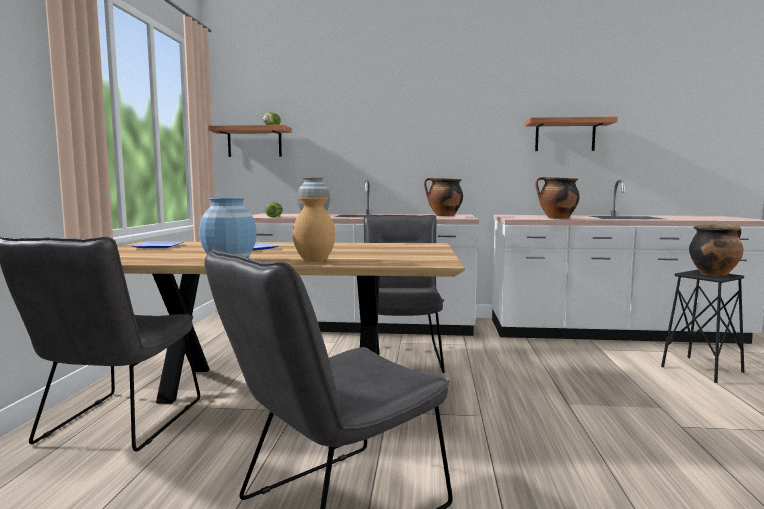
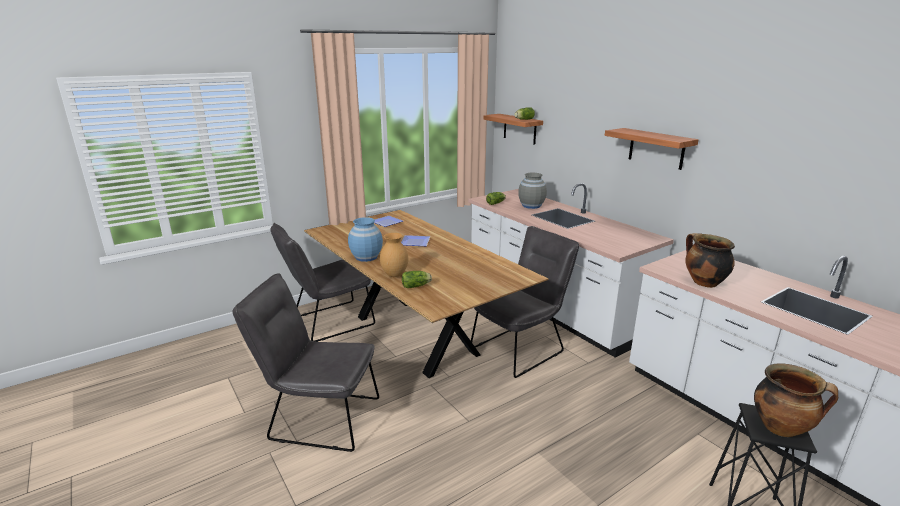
camera: 50 degrees right, 15 degrees up
(366, 260) = (417, 286): none -> lettuce
(444, 216) = (622, 238): cooking pot -> none
(565, 135) = (801, 177): shelf -> shelf (656, 148)

